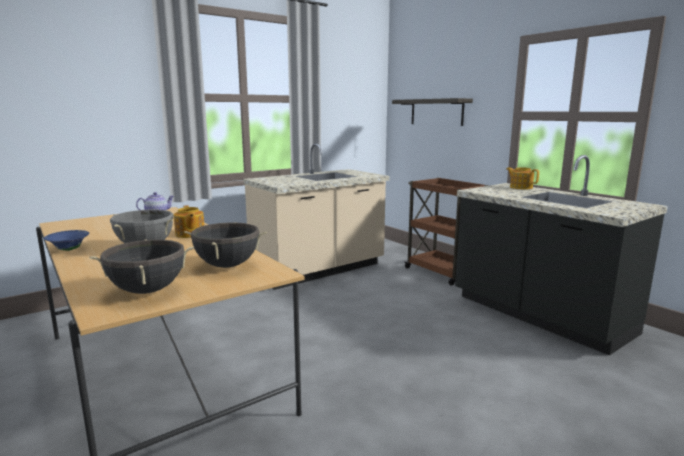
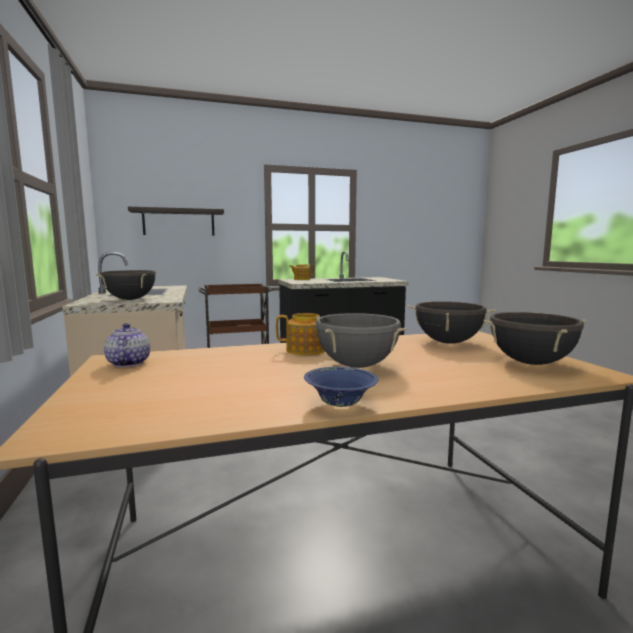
camera: 70 degrees left, 5 degrees down
(280, 181) = (130, 299): none -> black cooking pot

